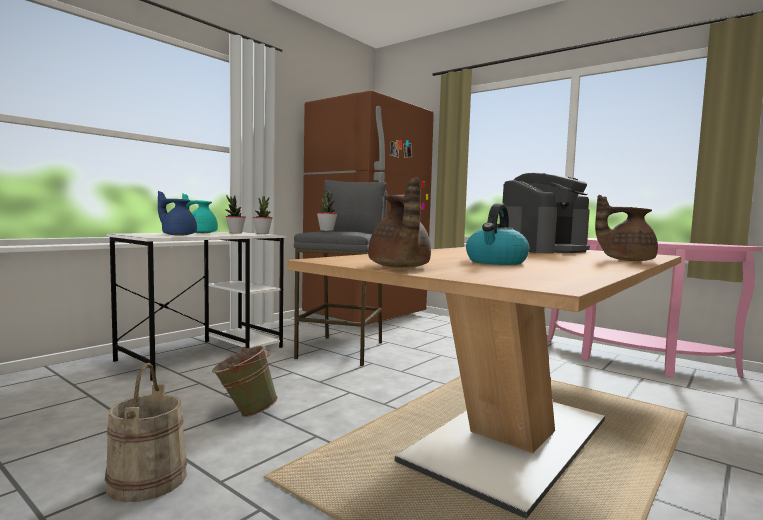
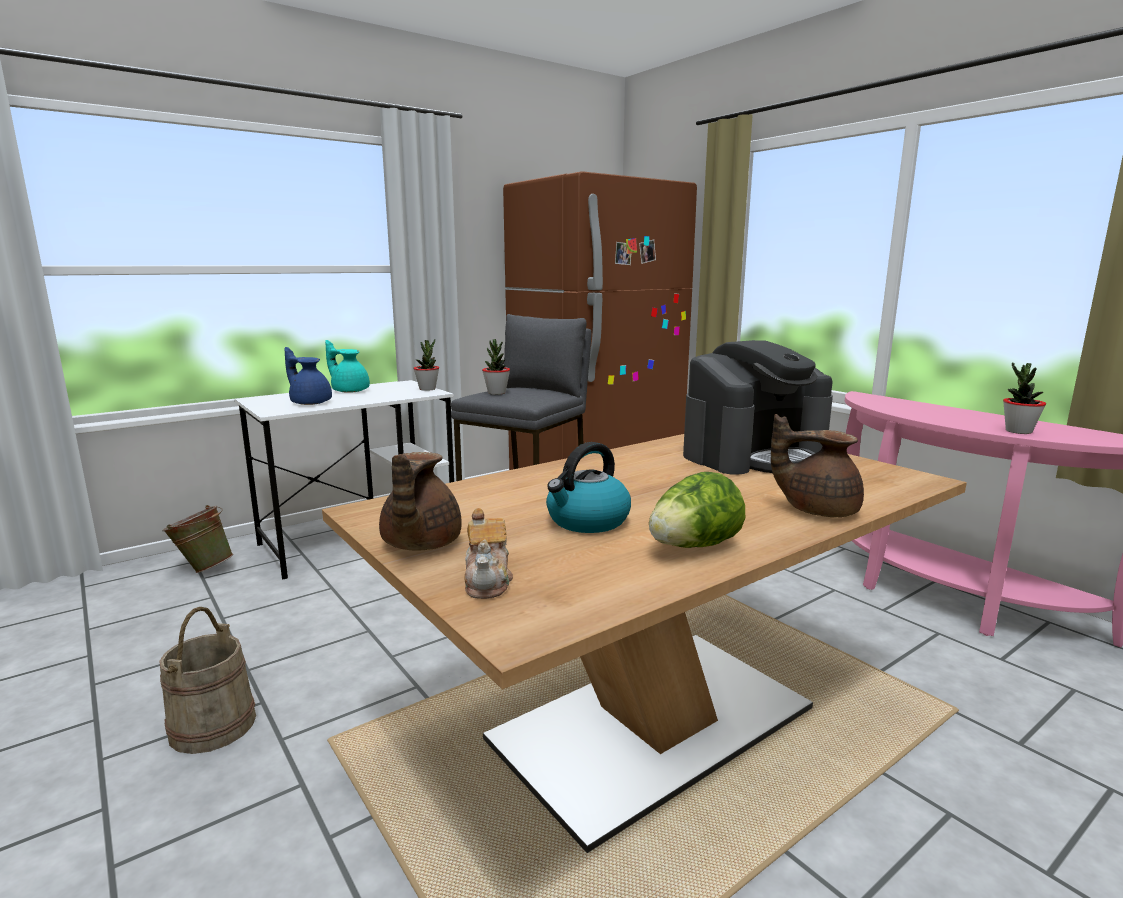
camera: 15 degrees right, 10 degrees up
(235, 233) = (395, 388): potted plant -> potted plant (1018, 431)
(244, 413) = (356, 640): green bucket -> green bucket (203, 568)
(484, 275) = (488, 581): none -> teapot
(586, 267) = (693, 547): none -> lettuce

